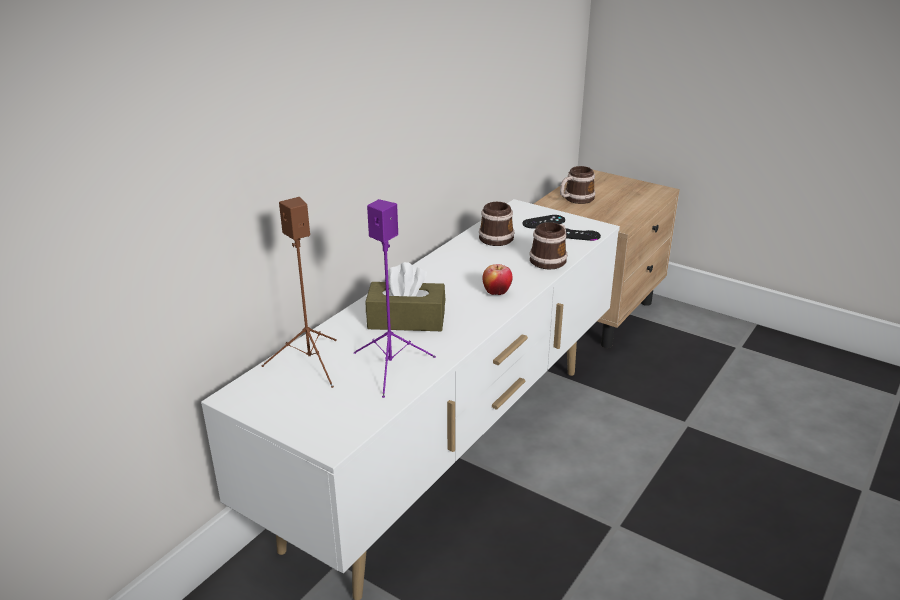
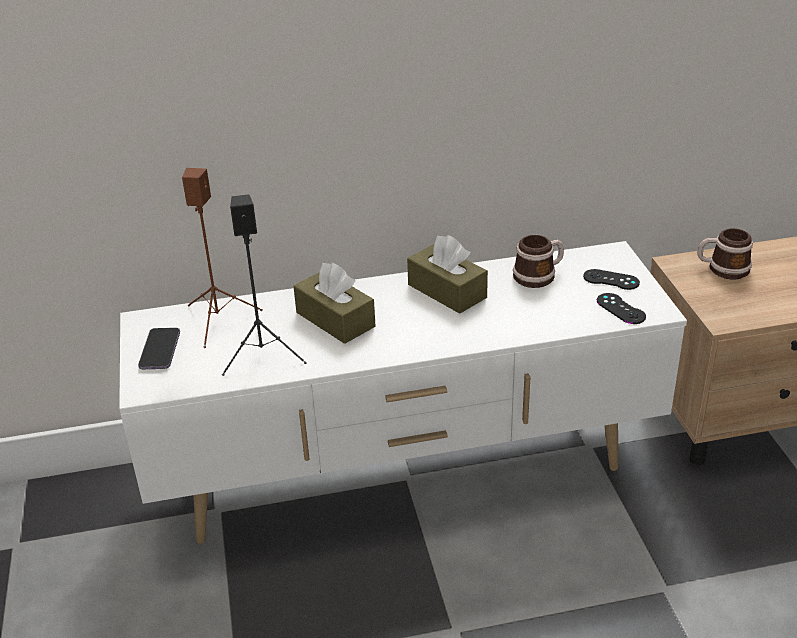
camera: 45 degrees right, 5 degrees up
(295, 408) = (160, 350): none -> phone
(391, 367) = (263, 354): purple speaker -> black speaker
(455, 269) = (447, 291): none -> brown tissue box
(497, 292) = (444, 332): apple -> none
(551, 259) = (549, 323): mug -> none

